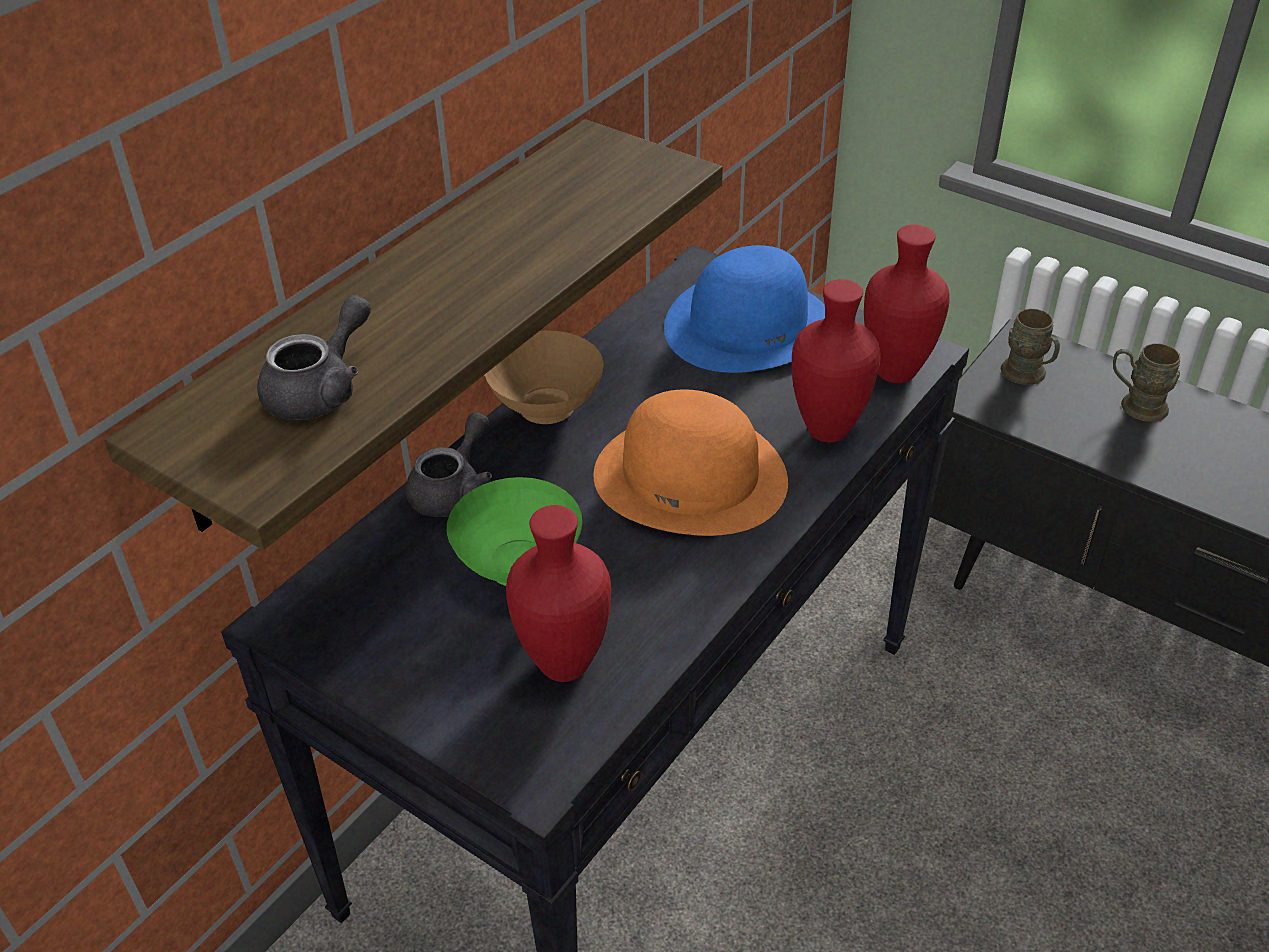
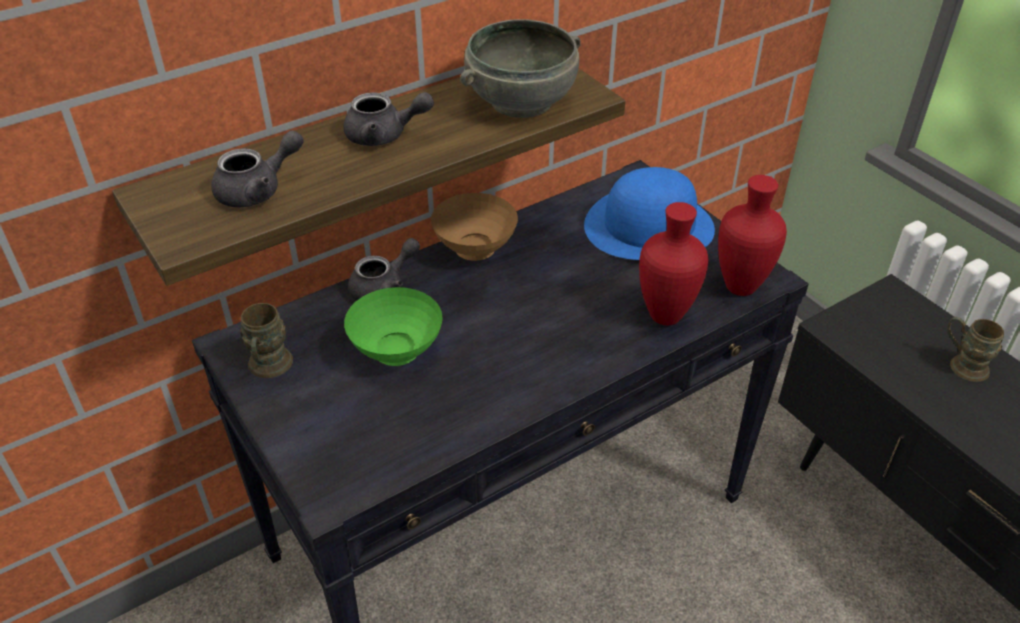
camera: 20 degrees right, 0 degrees up
(446, 278) = (384, 135): none -> grey teapot
(565, 662) = (391, 425): red vase -> none
(594, 194) = (520, 101): none -> grey bowl
(691, 476) = (548, 322): orange hat -> none
(1028, 376) = (884, 320): brown mug -> brown mug (269, 368)

